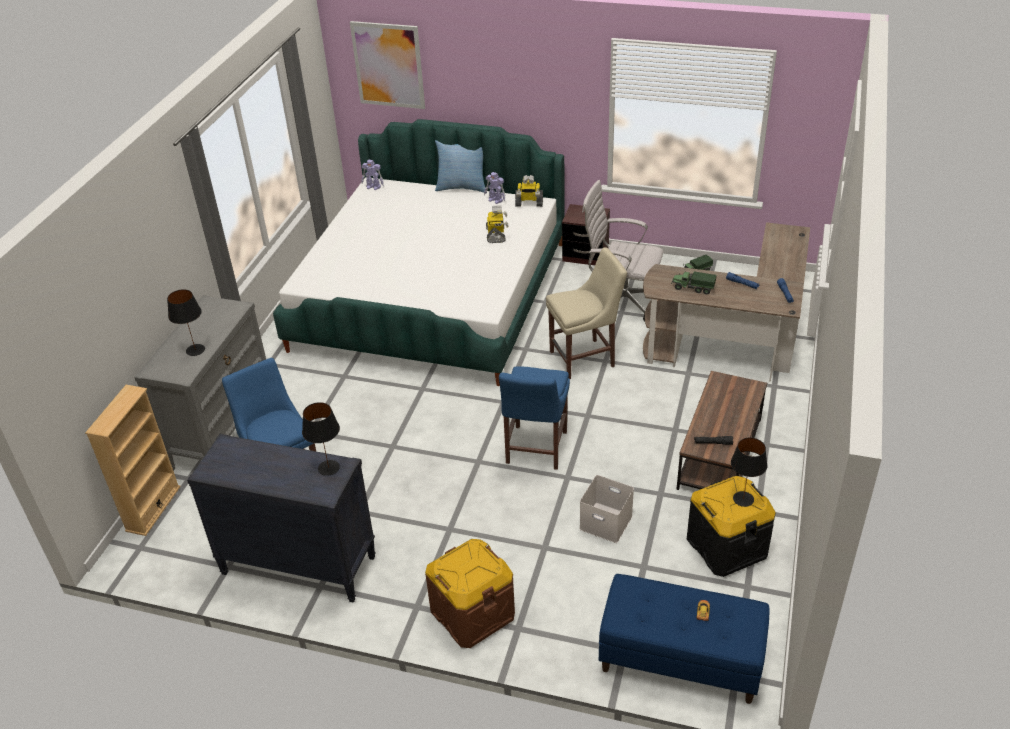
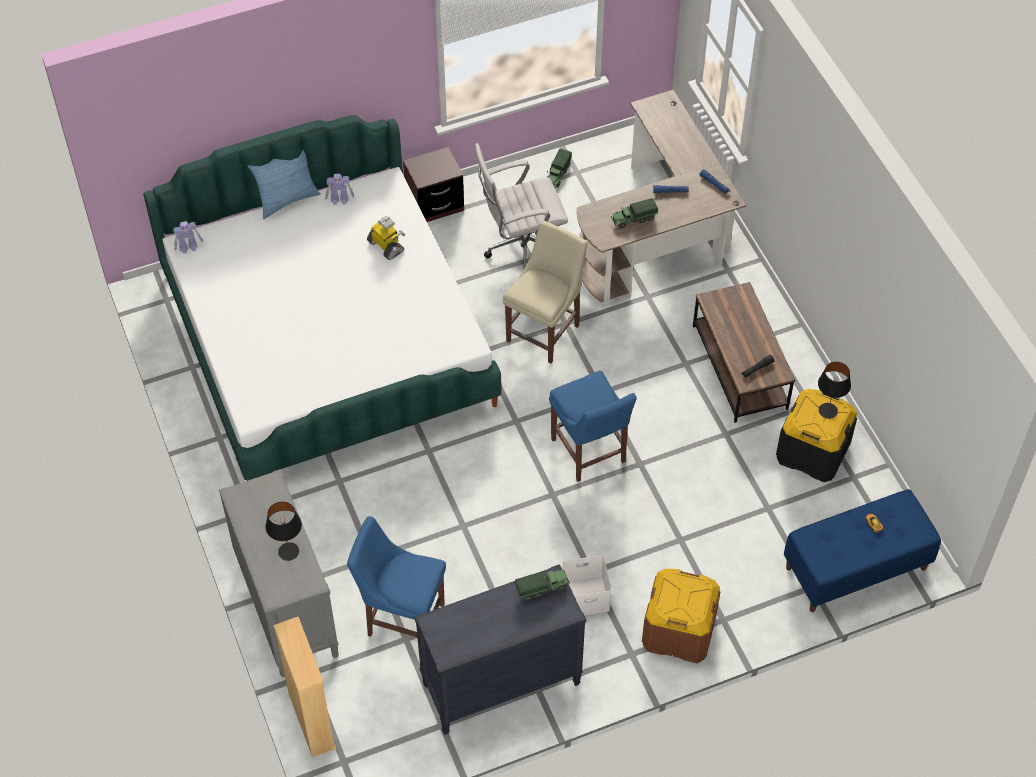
camera: 40 degrees left, 15 degrees up
(328, 467) = (542, 588): black table lamp -> toy truck
(388, 65) = (170, 109): picture -> none
(529, 203) = (378, 187): toy robot -> none
(604, 523) = (706, 488): white storage box -> white storage box (584, 597)

